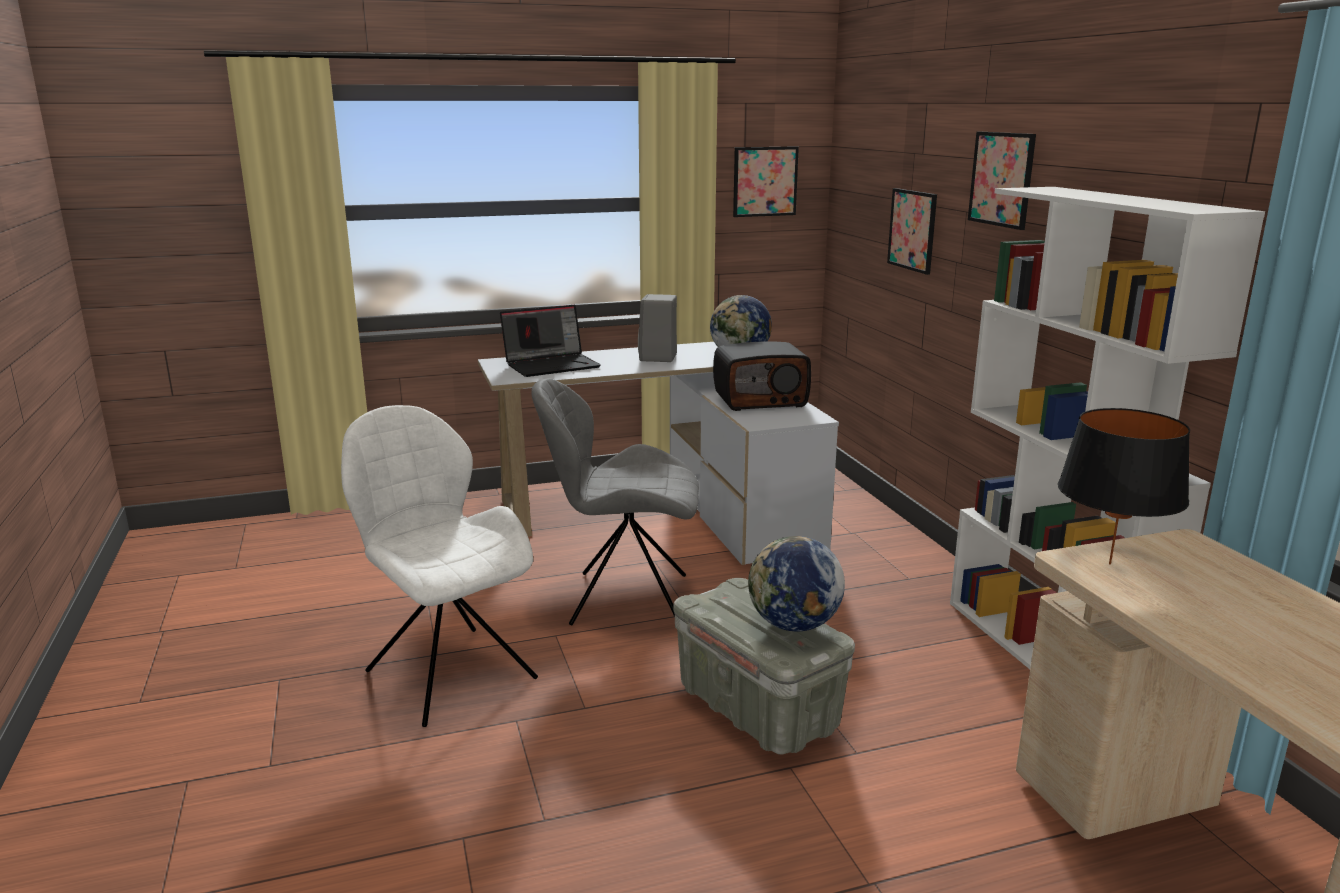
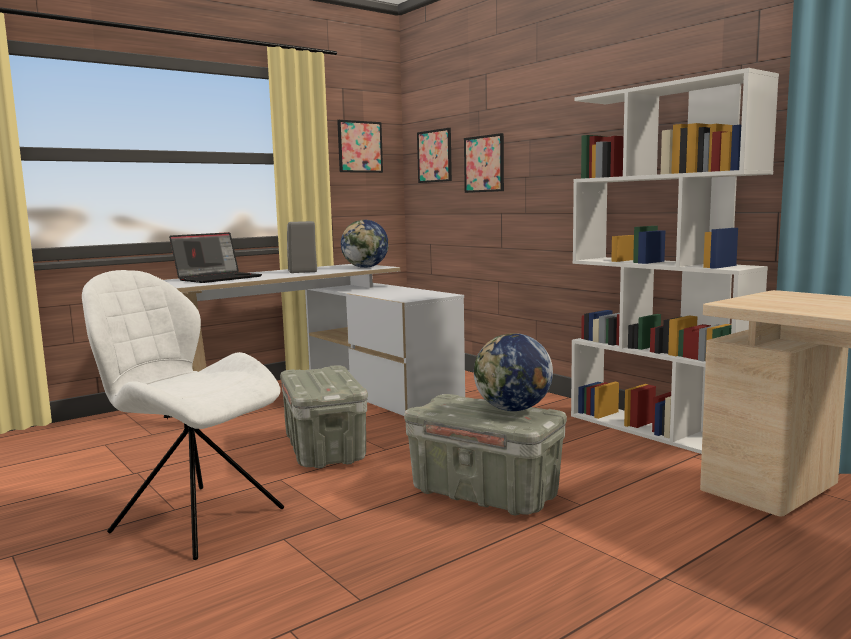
camera: 20 degrees left, 10 degrees down
(624, 599) = (324, 449): grey chair -> grey storage box
(760, 400) = (394, 291): radio -> none
(1001, 179) = (559, 108): picture -> picture (434, 156)
(1109, 563) = (755, 302): black table lamp -> none

